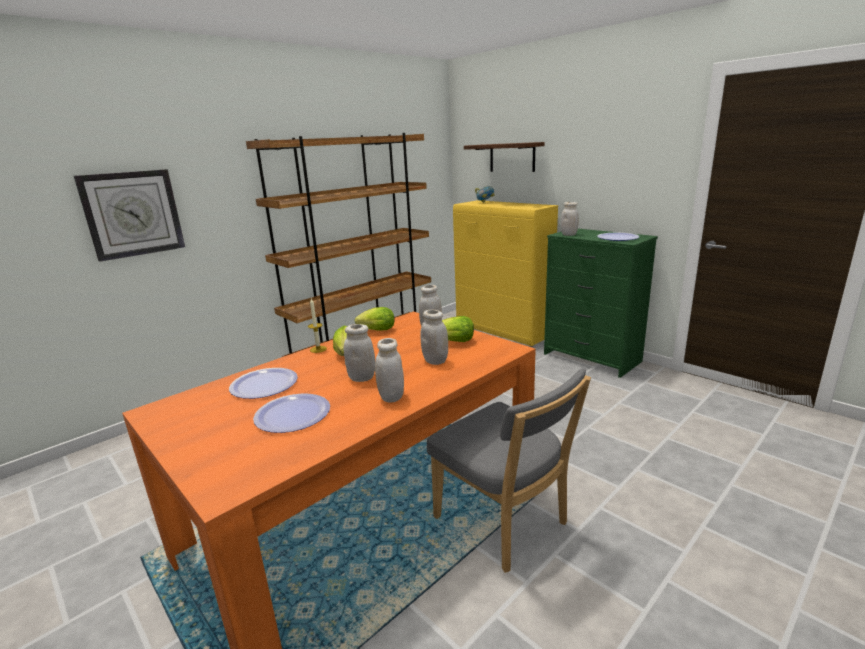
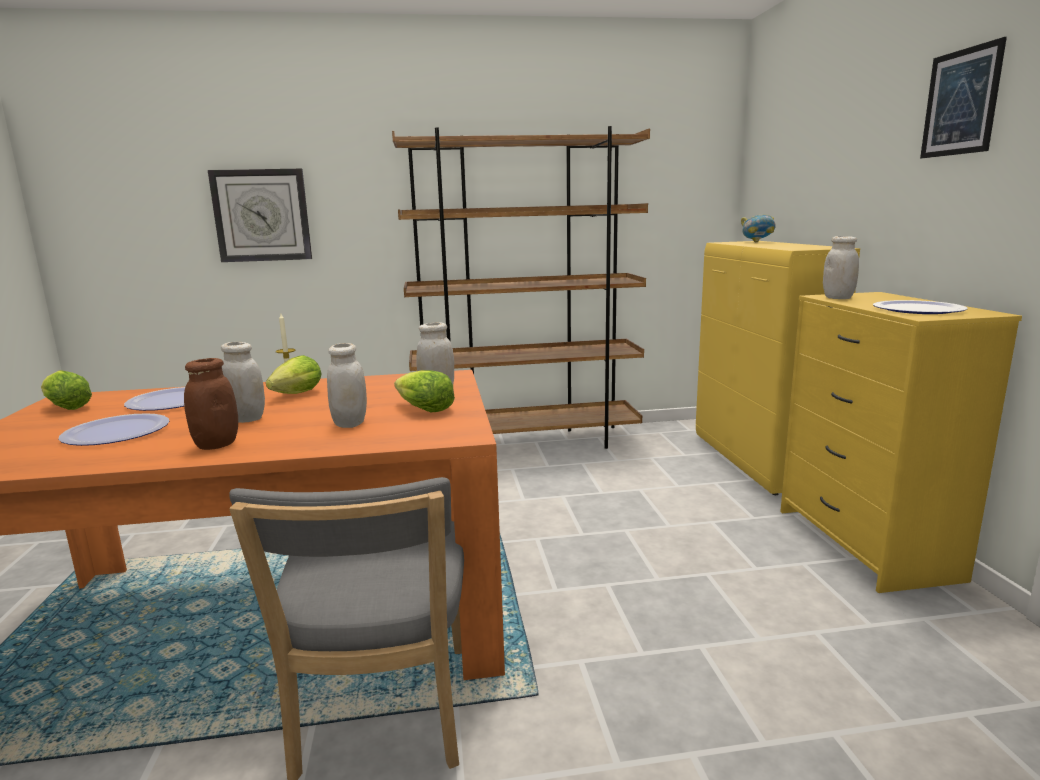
camera: 35 degrees right, 5 degrees down
(375, 331) = (381, 379): lettuce -> lettuce (66, 407)
(391, 397) = (216, 444): white jar -> brown jar
(512, 157) = (809, 166): shelf -> none
(591, 358) = (863, 543): green dresser -> yellow dresser
(613, 133) = (961, 102): none -> picture

